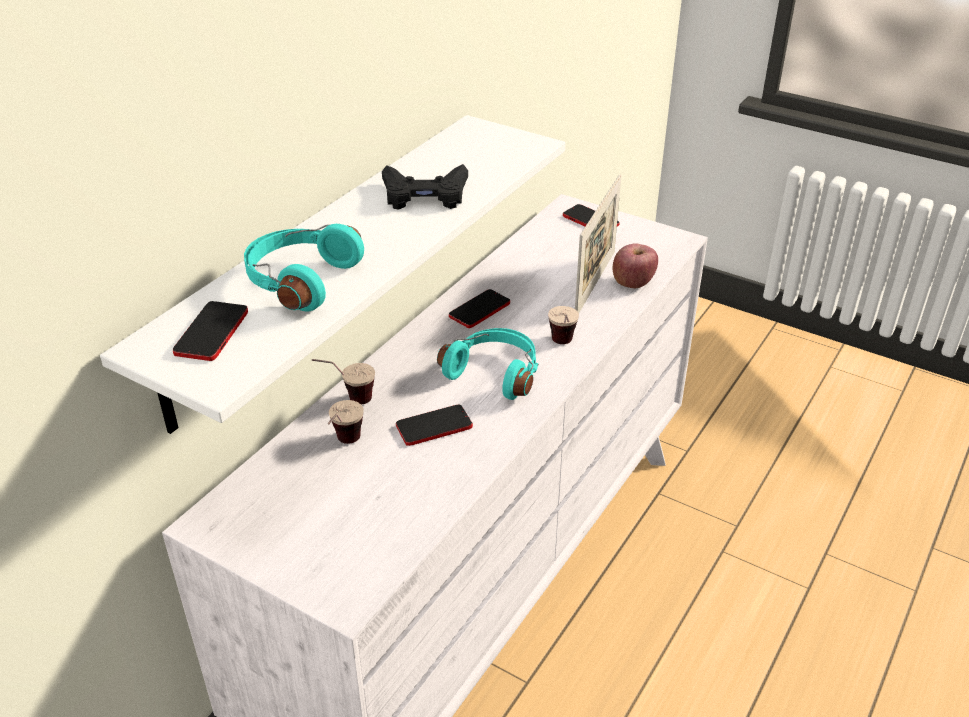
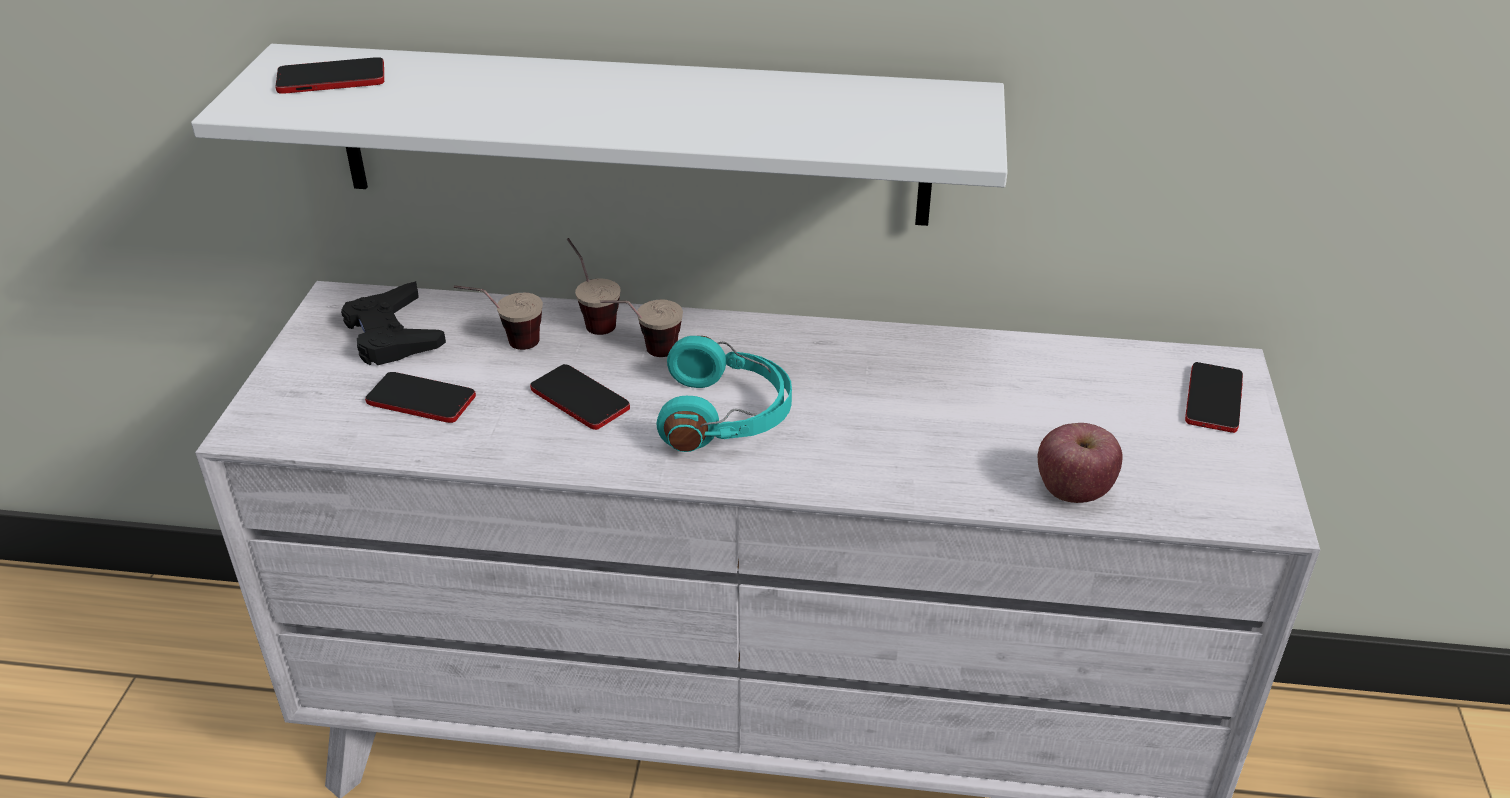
camera: 65 degrees right, 0 degrees up
(299, 280) = (462, 92): turquoise headphones -> none
(425, 195) = (729, 110): black game controller -> black game controller (393, 334)
(479, 310) = (861, 361): phone -> phone (421, 399)
(563, 346) = (835, 461): cup -> cup (644, 354)
(595, 283) = (1031, 450): picture frame -> none

